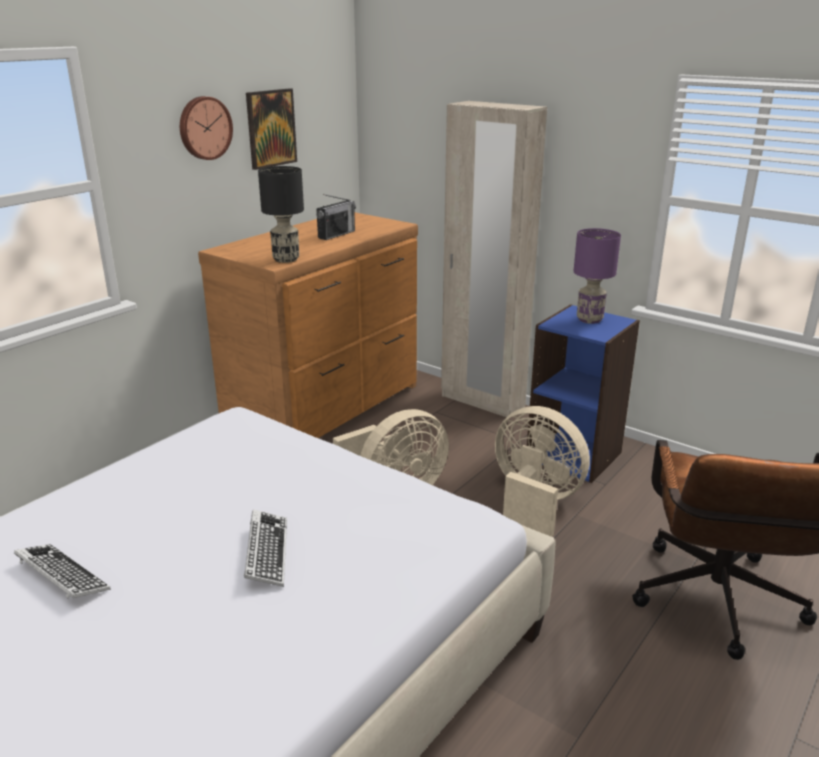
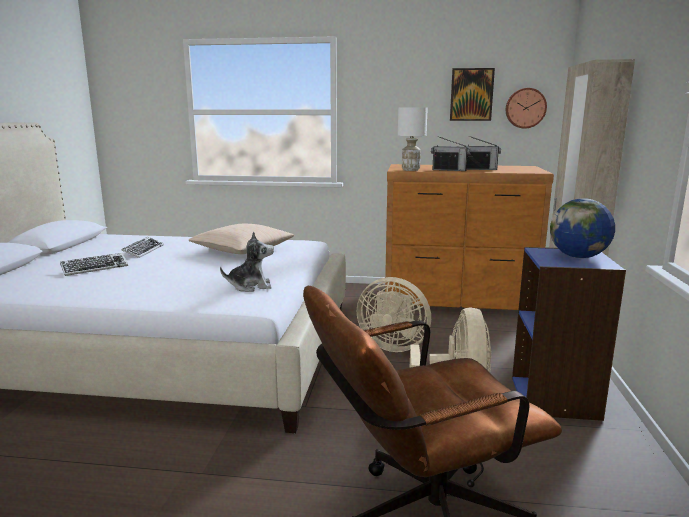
camera: 60 degrees right, 10 degrees down
(204, 128) = (414, 88): wall clock -> wall clock (525, 108)
(206, 477) = (242, 250): none -> beige pillow
(266, 553) = (182, 270): keyboard -> keyboard (95, 268)
(286, 260) = (410, 170): black table lamp -> white table lamp
(319, 246) = (449, 170): none -> radio
(406, 510) = (250, 286): none -> plush toy
(590, 320) = (578, 257): purple table lamp -> globe

